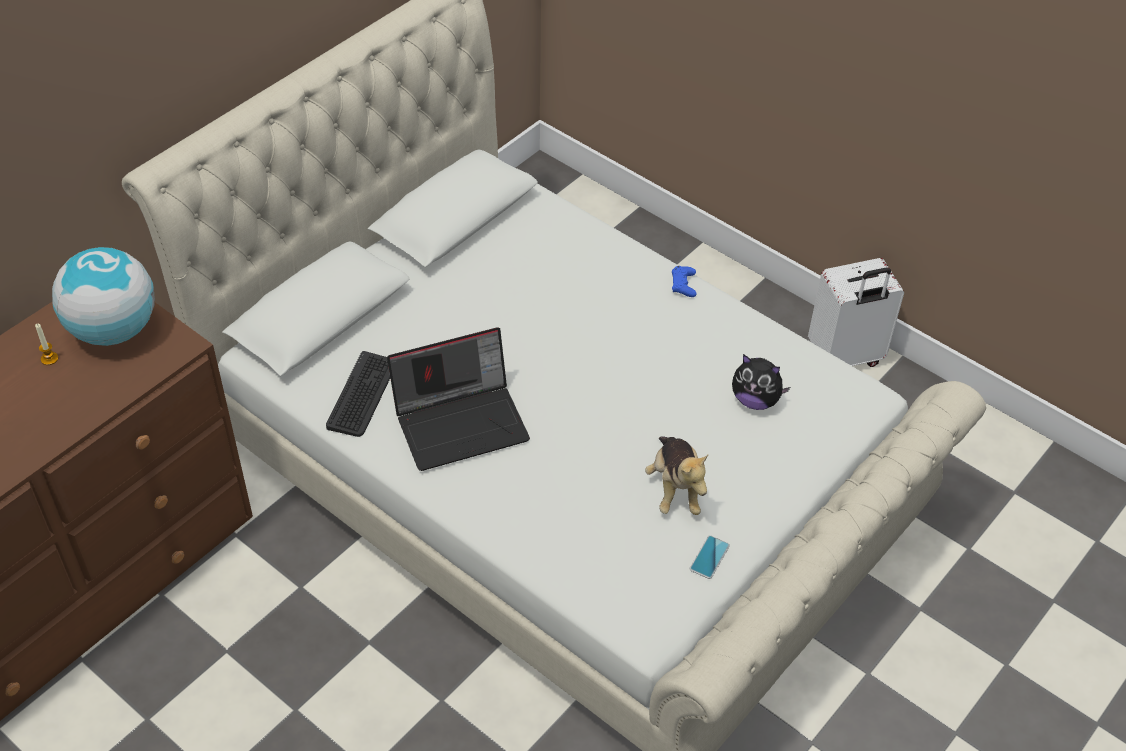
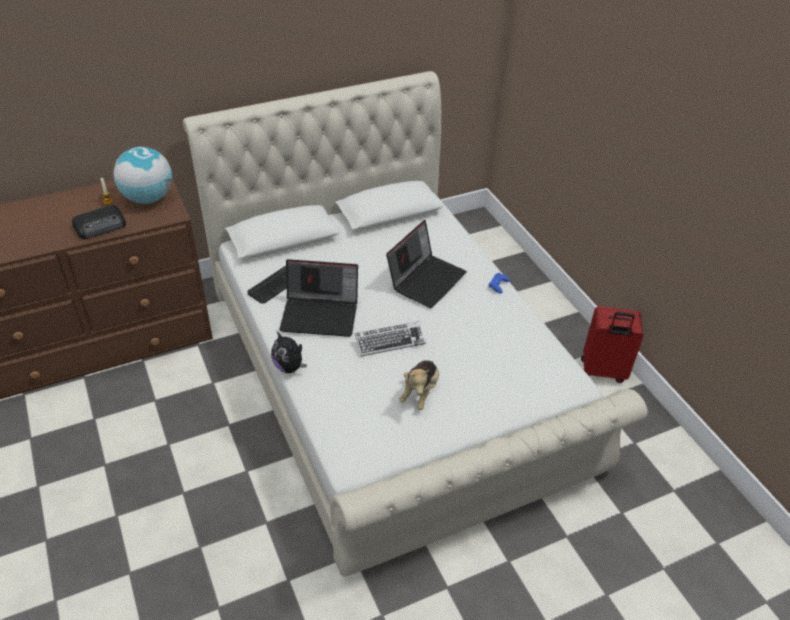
camera: 25 degrees right, 5 degrees down
(72, 405) = (101, 226): none -> radio
(579, 311) = (426, 279): none -> laptop
(589, 428) = (390, 341): none -> keyboard
(709, 557) = (414, 438): phone -> none
(755, 400) = (501, 361): plush toy -> plush toy (289, 367)
(844, 358) = (602, 372): white suitcase -> red suitcase

